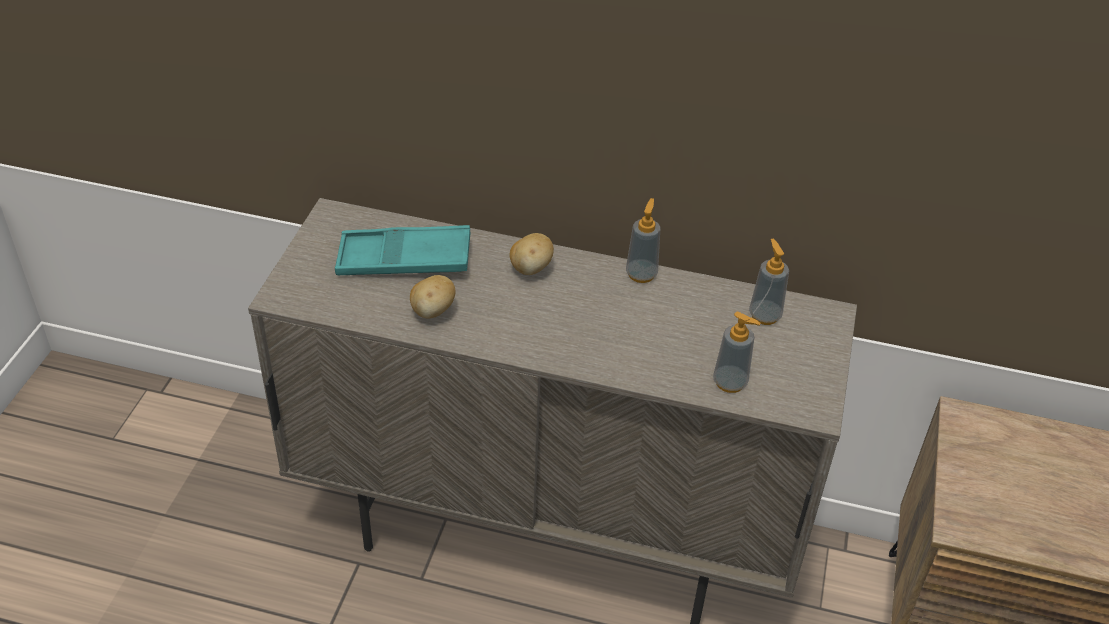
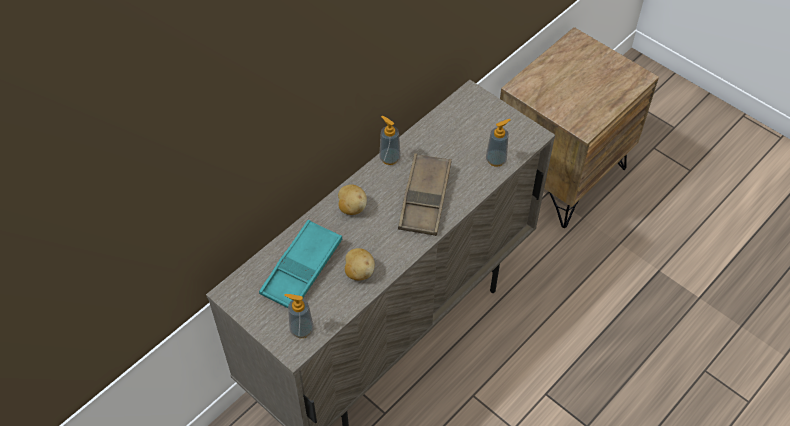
camera: 60 degrees left, 10 degrees up
(599, 332) = (425, 198): none -> brown tray
(764, 315) = (455, 120): soap dispenser -> soap dispenser (301, 329)

